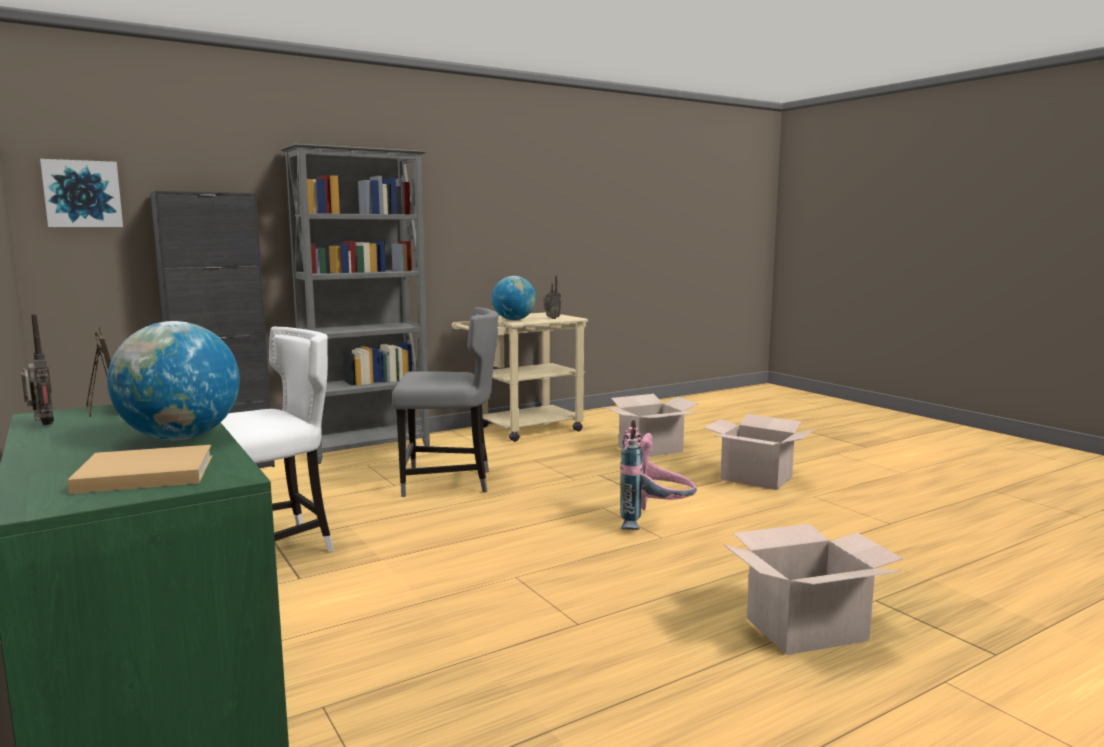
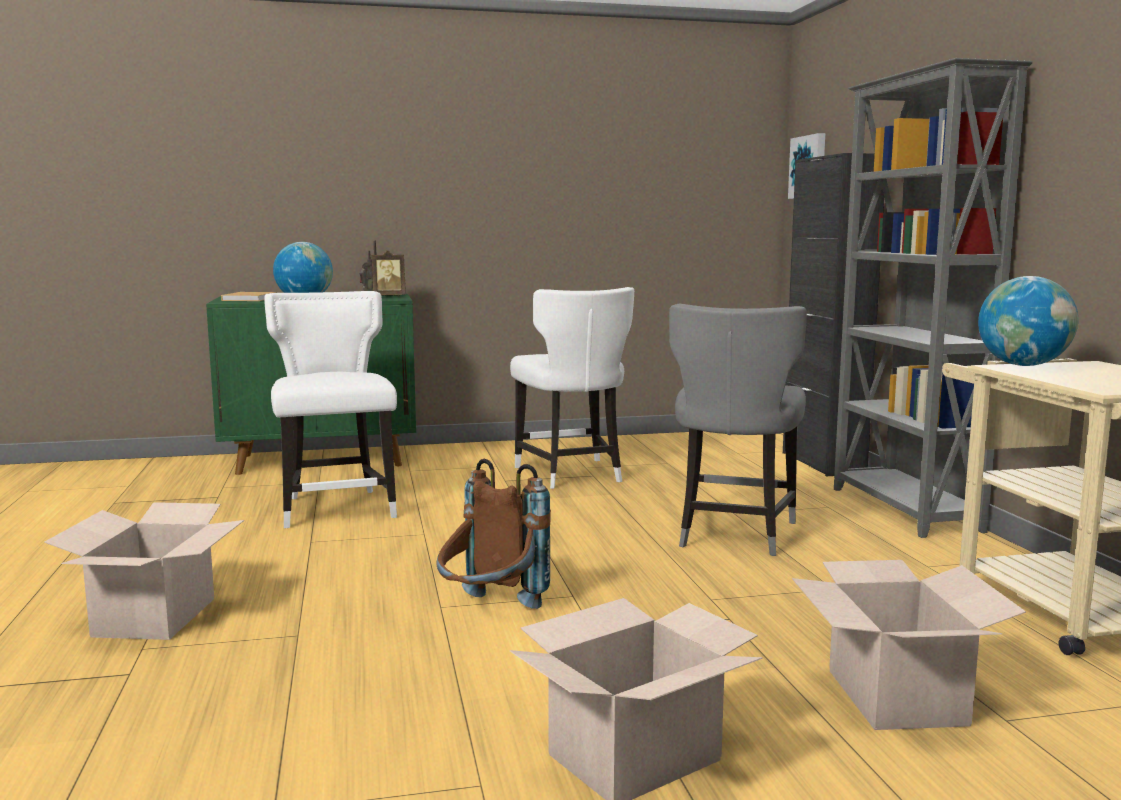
camera: 110 degrees right, 0 degrees up
(451, 647) = (337, 507): none -> white chair
(551, 318) = (1078, 380): radio -> none
(654, 523) = (490, 612): pink backpack -> brown backpack

